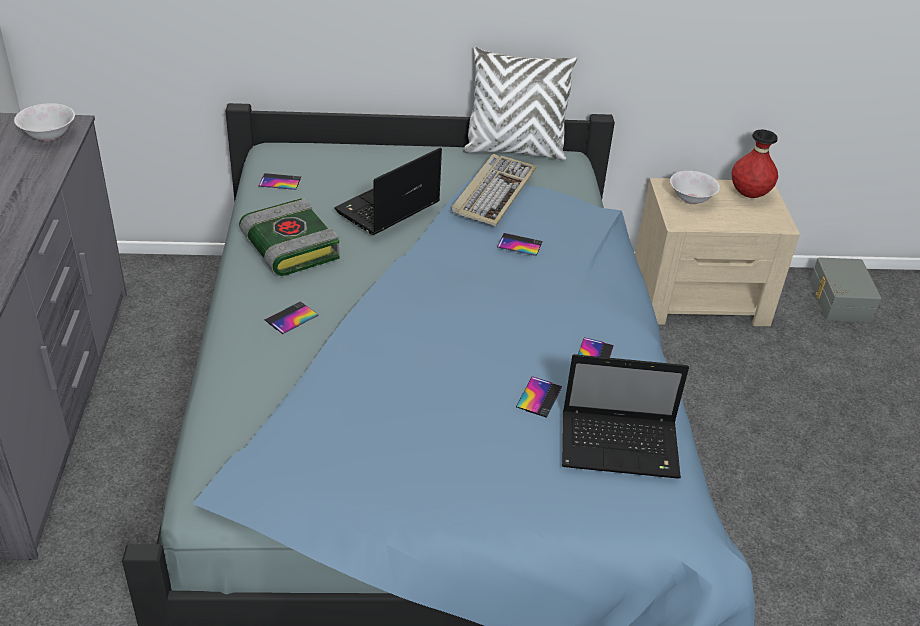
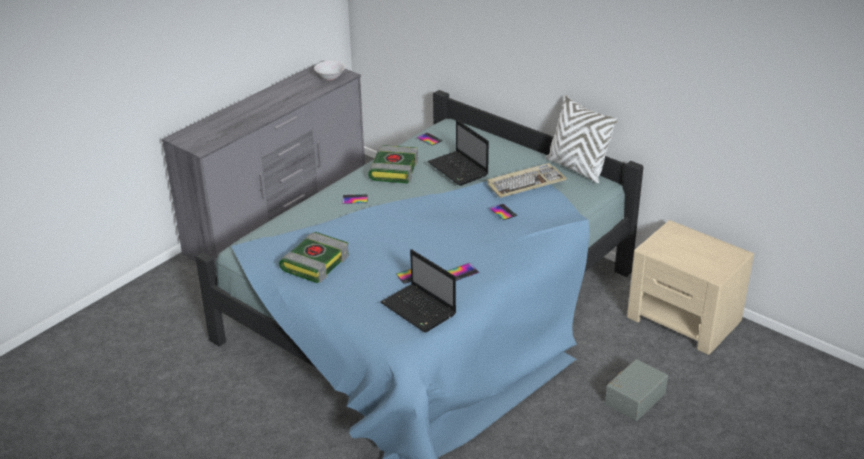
camera: 45 degrees right, 5 degrees down
(377, 455) = (315, 262): none -> book
(386, 209) = (459, 170): laptop -> laptop turned 120 degrees counterclockwise
(691, 199) = (677, 240): white bowl -> none
(749, 195) = (721, 253): red vase -> none
(838, 301) = (783, 364): grey storage box -> grey storage box (633, 397)

